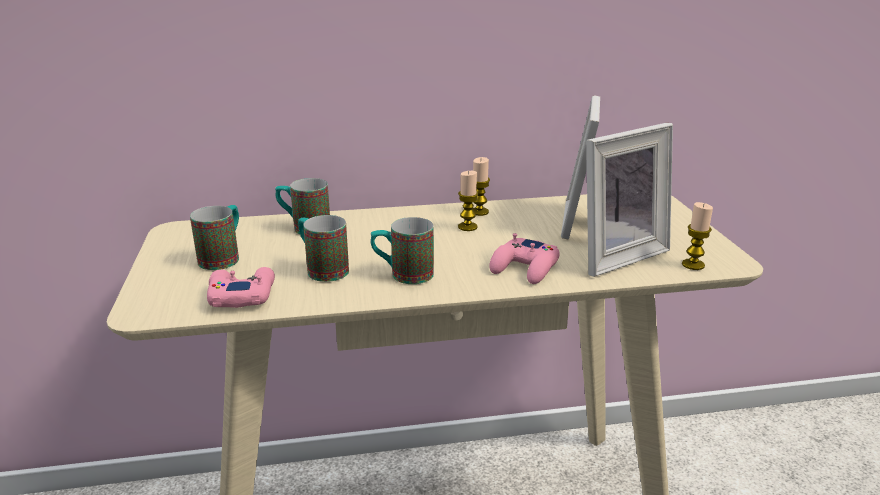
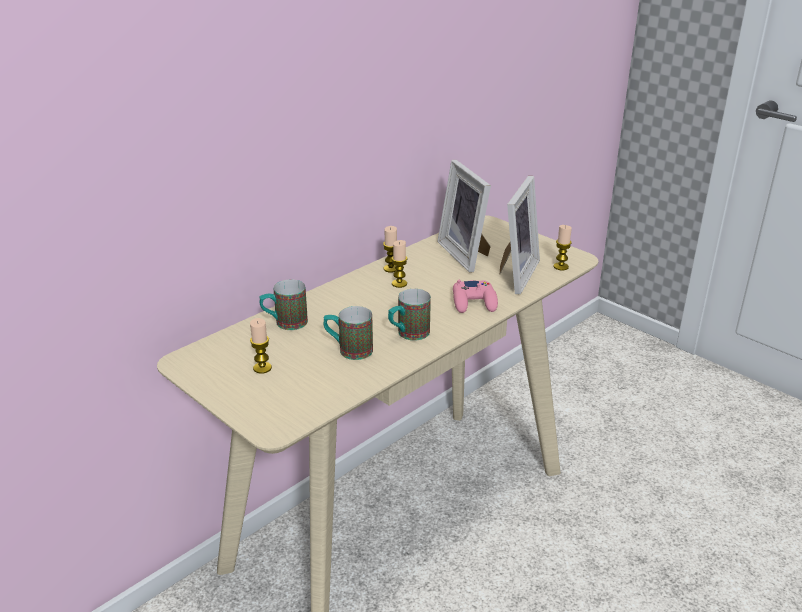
camera: 35 degrees left, 5 degrees up
(224, 257) = (262, 368): mug -> candle
(241, 295) = (323, 389): pink game controller -> none

